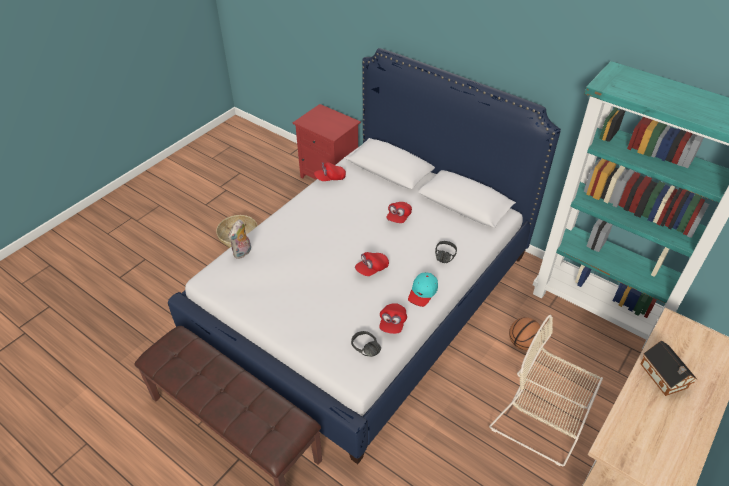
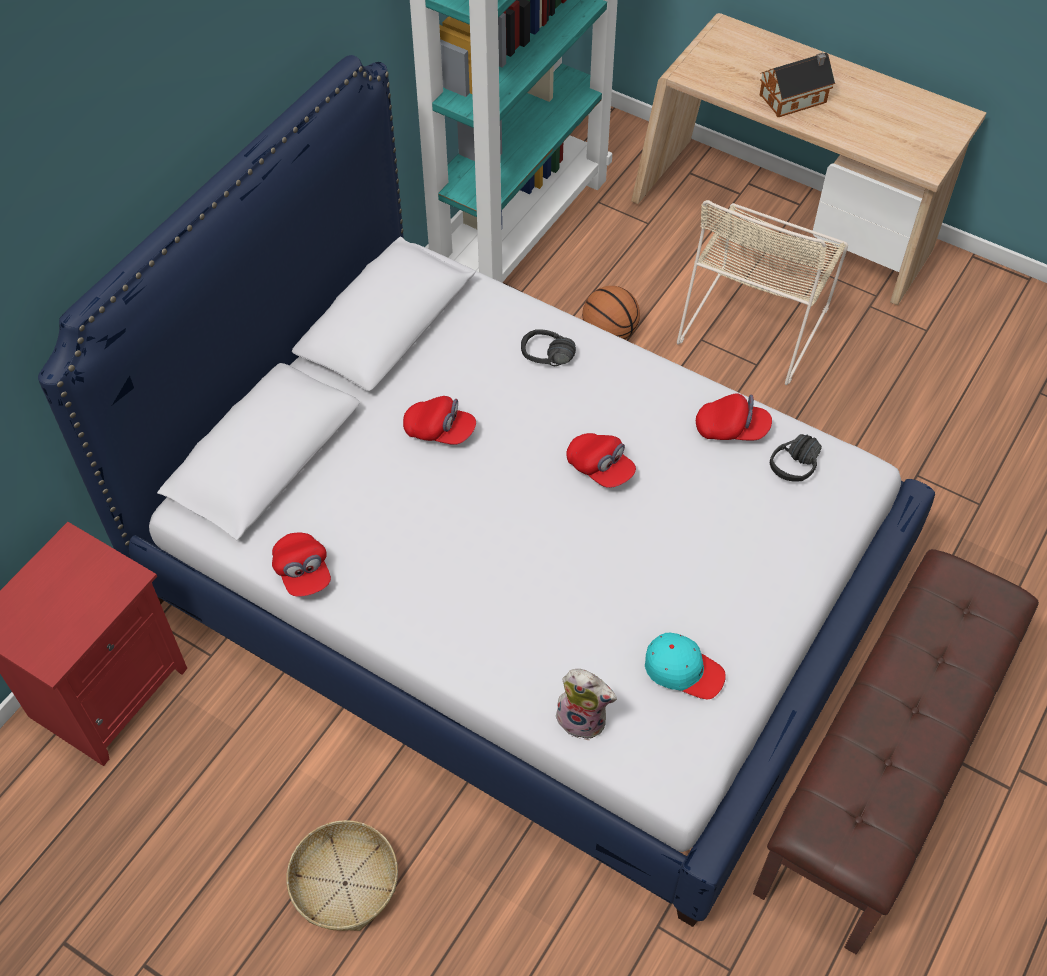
camera: 95 degrees left, 10 degrees up
(423, 292) = (648, 387): turquoise cap -> turquoise cap (683, 670)

